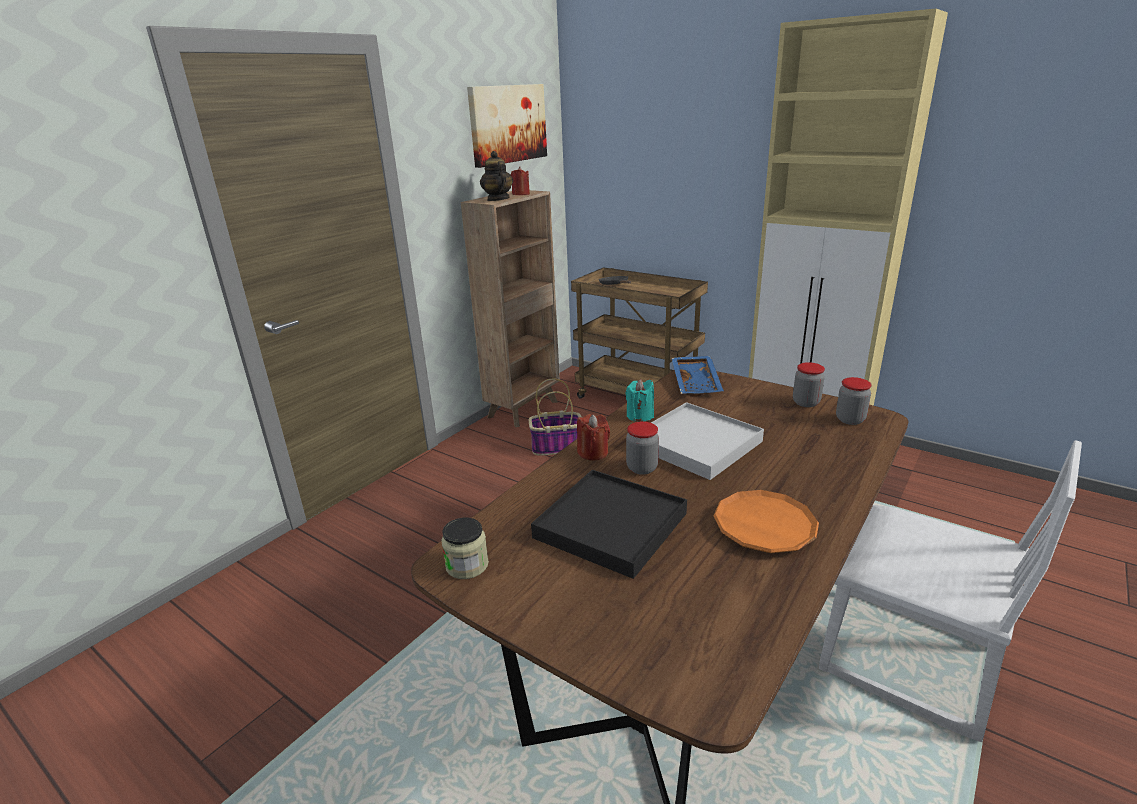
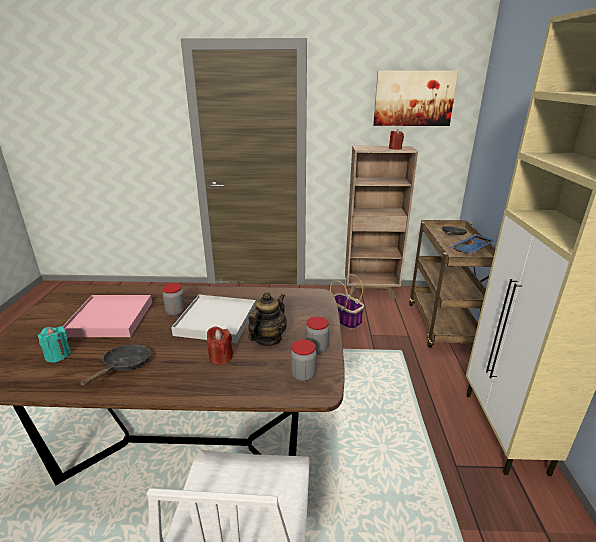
camera: 55 degrees right, 0 degrees up
(467, 565) = (68, 295): jar -> none
(497, 199) = (370, 148): teapot -> teapot (268, 339)
(593, 453) = (185, 294): red candle -> red candle (220, 357)
(610, 526) = (110, 319): black tray -> pink tray
(640, 416) = (241, 295): turquoise candle -> turquoise candle (58, 355)
(697, 383) = (307, 301): blue tray -> blue tray (472, 249)
(764, 527) = (124, 366): orange plate -> black frying pan

